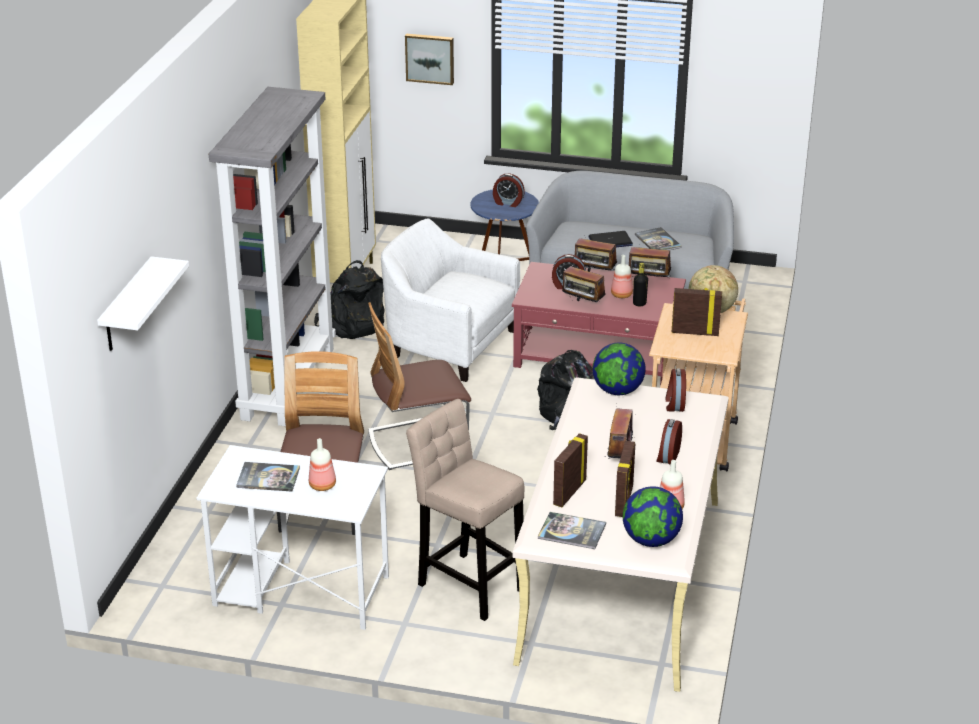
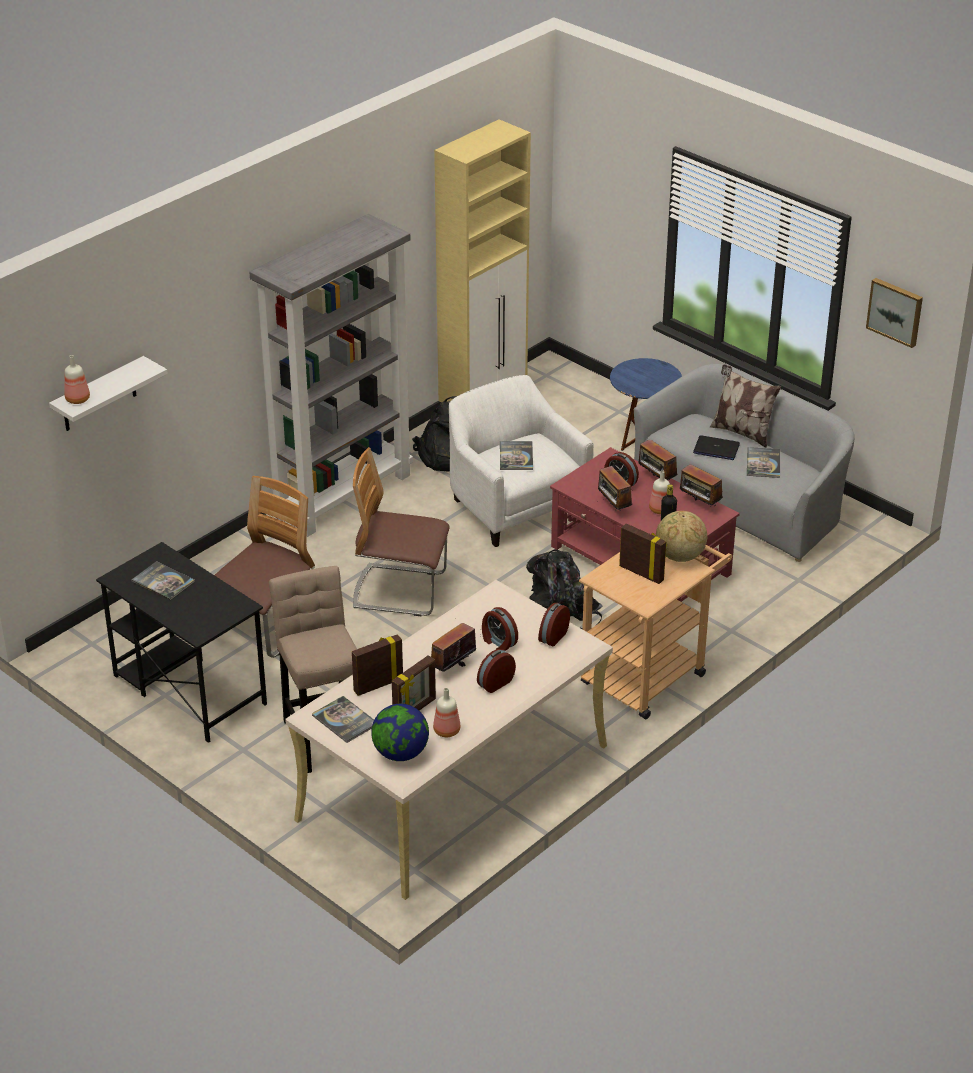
camera: 30 degrees right, 5 degrees up
(300, 591) = (188, 689): white desk -> black desk
(323, 485) = (198, 604): bottle -> bottle (78, 399)
(430, 58) = (617, 209): picture -> picture (895, 311)
(455, 292) = (516, 456): none -> book
(508, 203) = (649, 377): alarm clock -> alarm clock (498, 642)
(617, 224) = (741, 432): none -> pillow
(617, 391) = (516, 606): globe -> none

